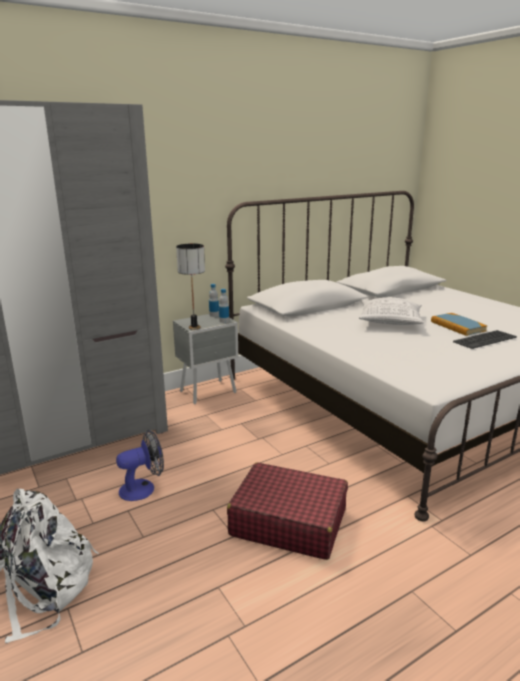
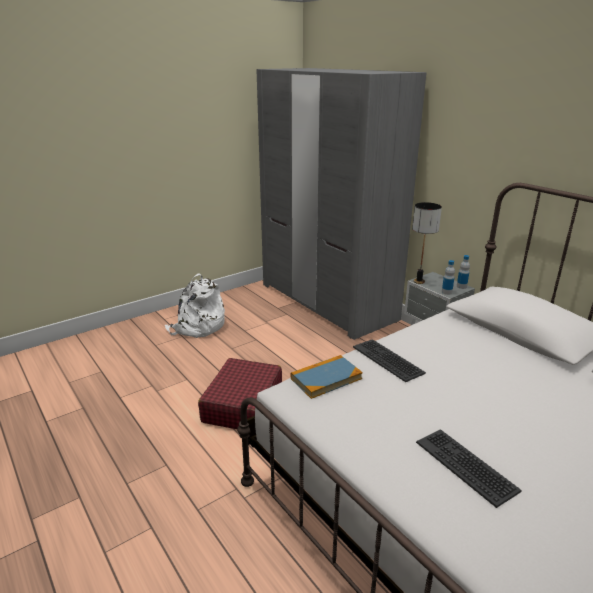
camera: 85 degrees right, 5 degrees up
(143, 488) = (279, 341): fan -> none
(364, 347) = (388, 360): none -> keyboard
(389, 322) = (494, 385): pillow -> none
(457, 326) = (518, 448): book -> book (326, 378)

